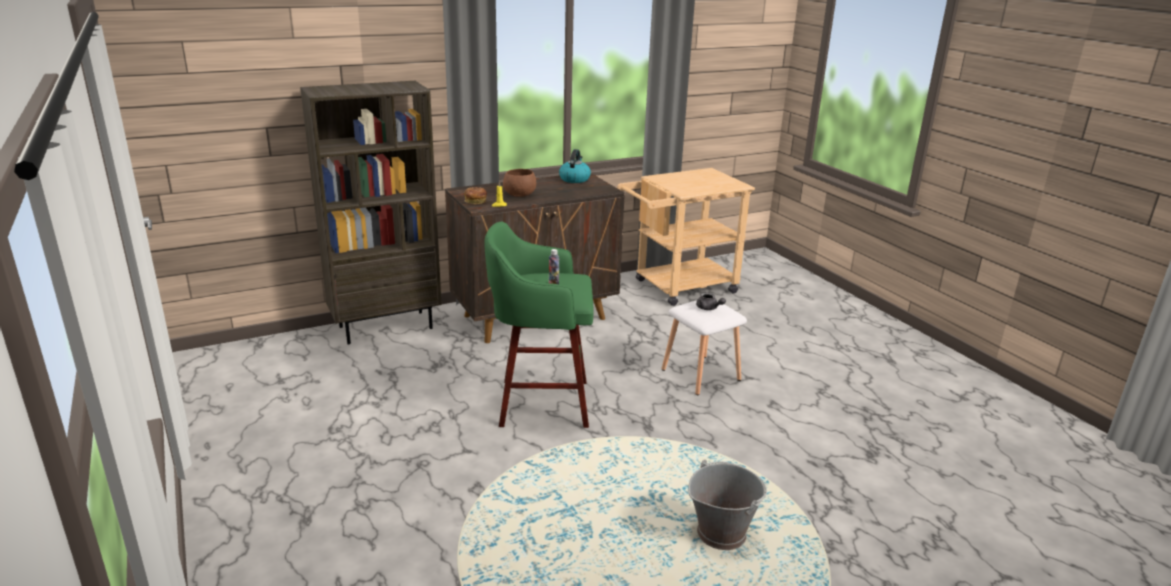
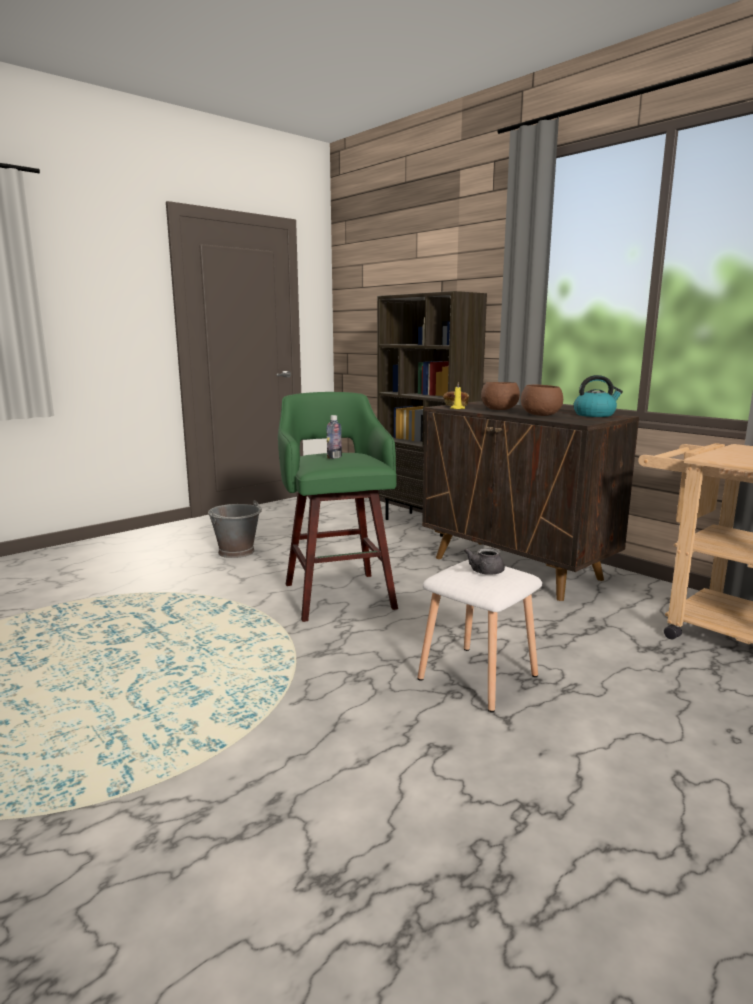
camera: 75 degrees right, 10 degrees down
(564, 191) = (541, 415): none -> brown bowl
(721, 533) = (103, 720): grey bucket -> grey bucket (237, 552)

